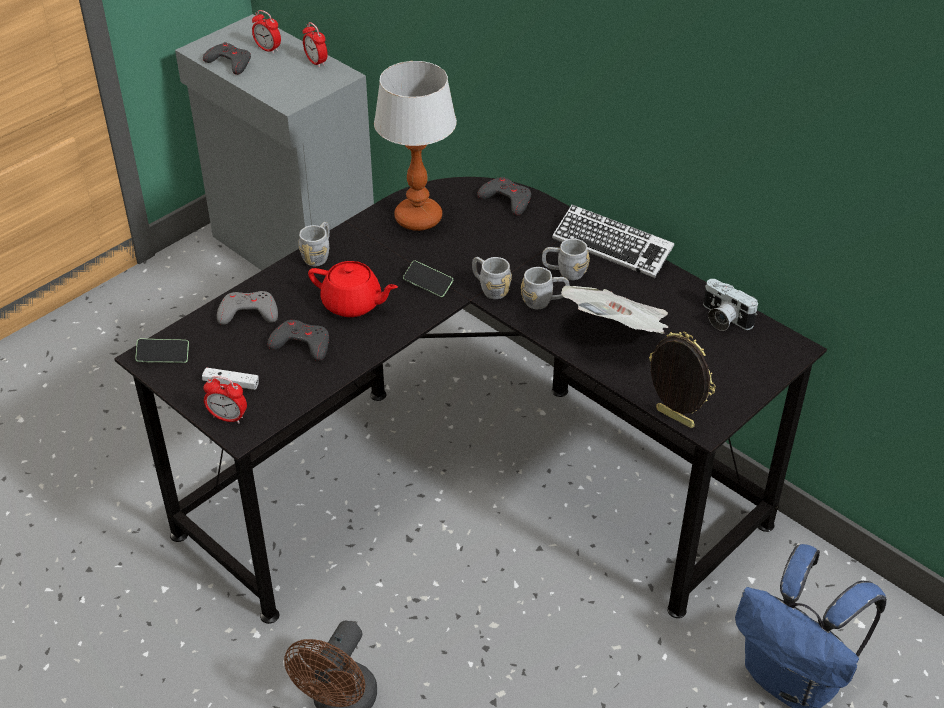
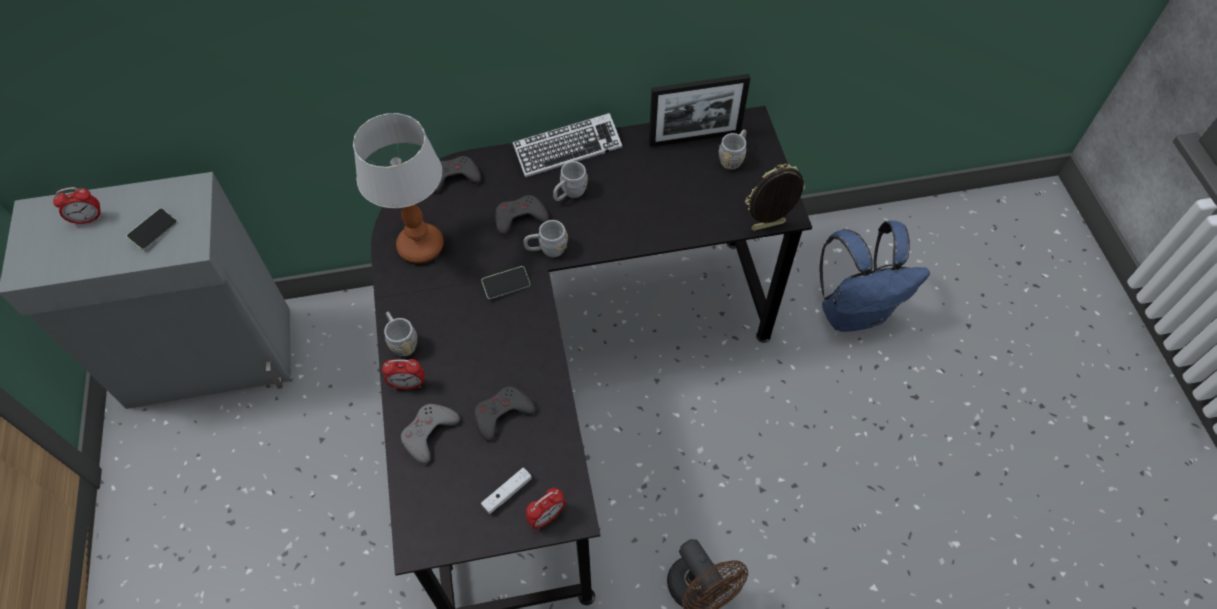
camera: 55 degrees left, 15 degrees up
(163, 356) = (428, 530): phone -> phone (155, 232)
(229, 62) = (74, 259): grey game controller -> grey game controller (520, 218)
(316, 62) = (152, 195): alarm clock -> alarm clock (408, 384)
(353, 304) = (485, 350): red teapot -> none
(544, 301) = (590, 225): grey mug -> grey mug (733, 157)
(618, 331) = (658, 202): newspaper -> none
(723, 319) = (694, 138): camera -> picture frame

